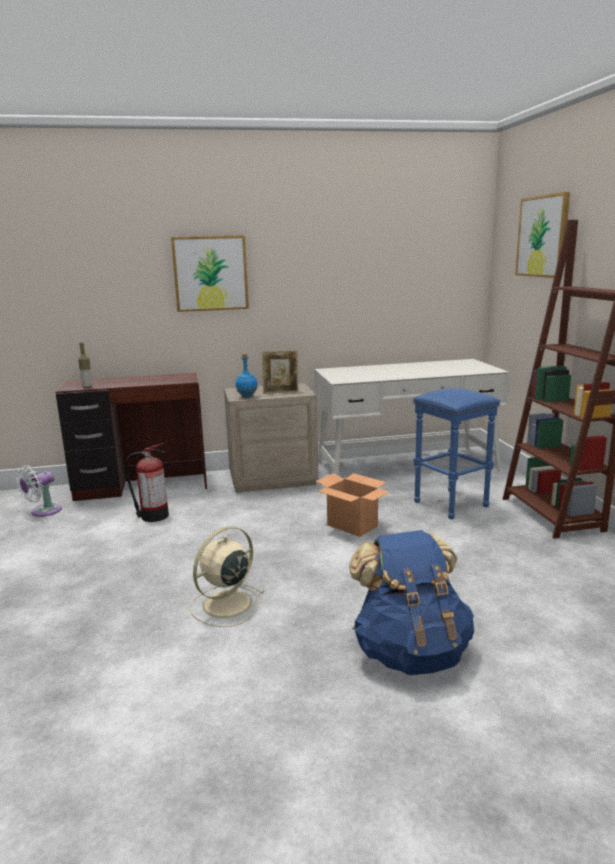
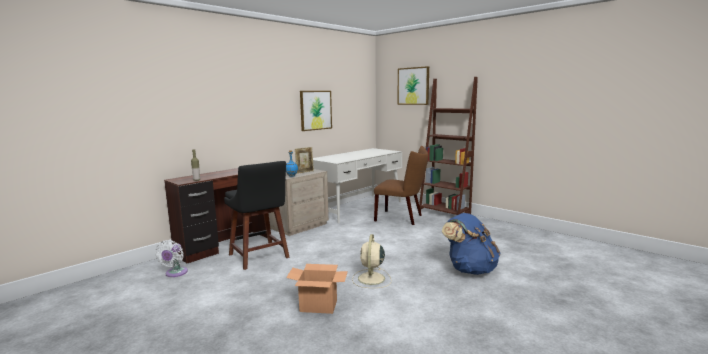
camera: 35 degrees left, 5 degrees down
(153, 516) = (259, 257): fire extinguisher -> black stool
(210, 273) = (253, 104): picture -> picture (315, 110)
(353, 526) = (374, 235): cardboard box -> cardboard box (319, 306)
(451, 504) = (401, 218): blue stool -> brown chair

